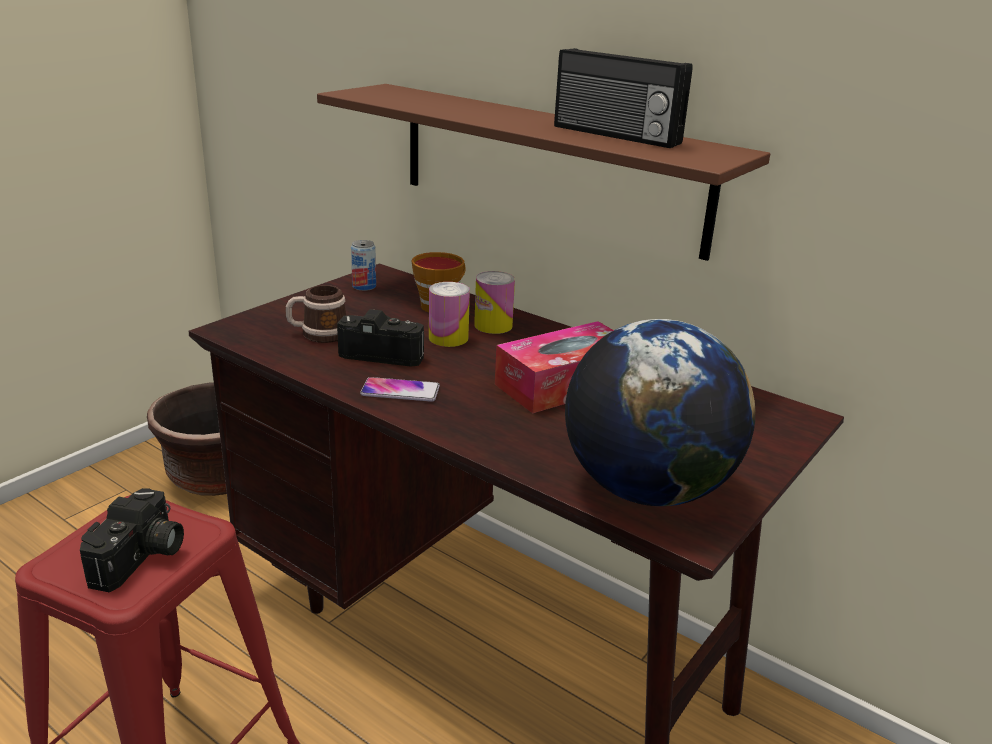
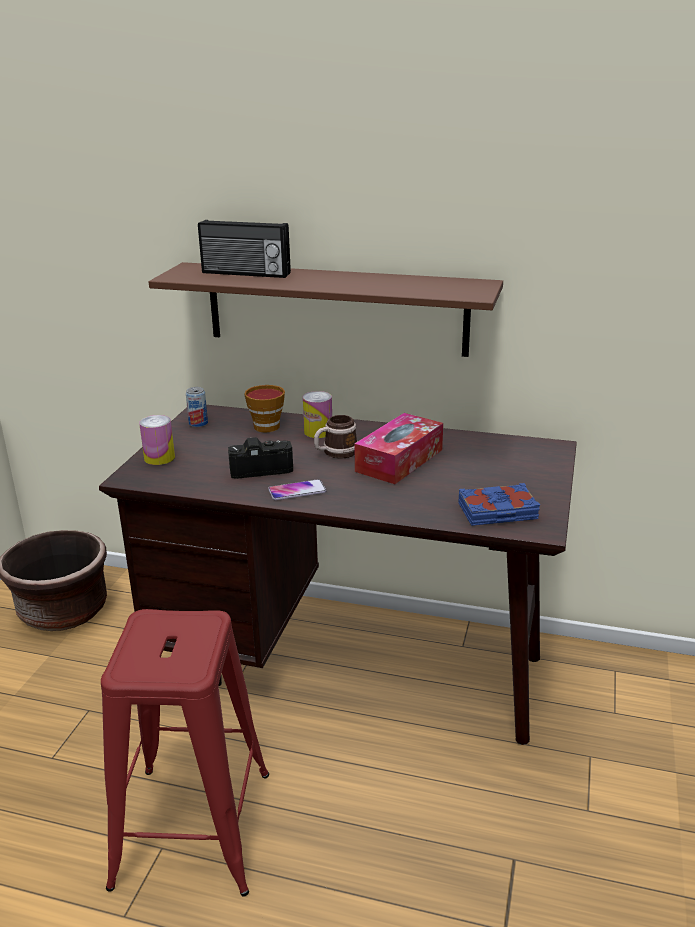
camera: 20 degrees left, 0 degrees up
(141, 558) = (183, 648): camera -> none
(318, 334) = (200, 466): mug -> mug (336, 452)
(448, 338) = (295, 447): can -> can (159, 458)
(614, 135) = (399, 283): radio -> radio (245, 273)
(646, 489) = (498, 512): globe -> blue book

